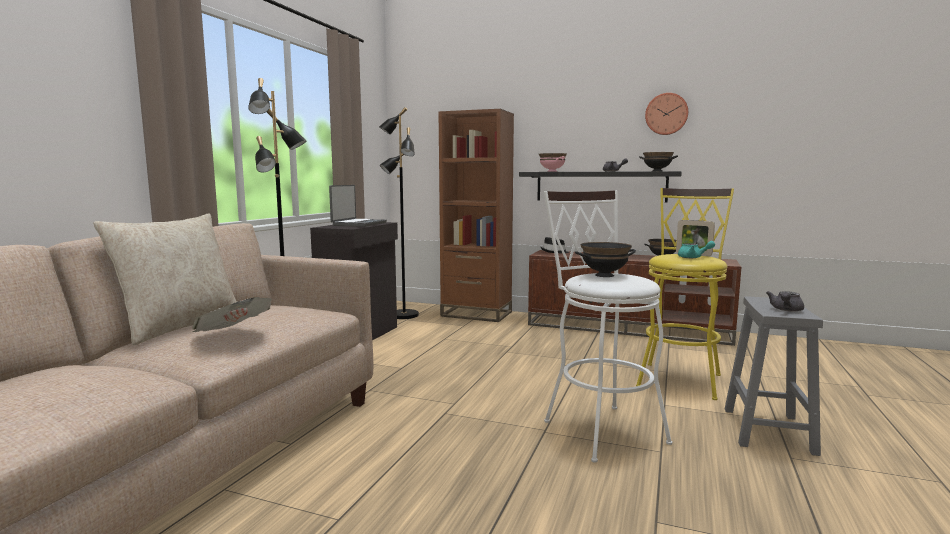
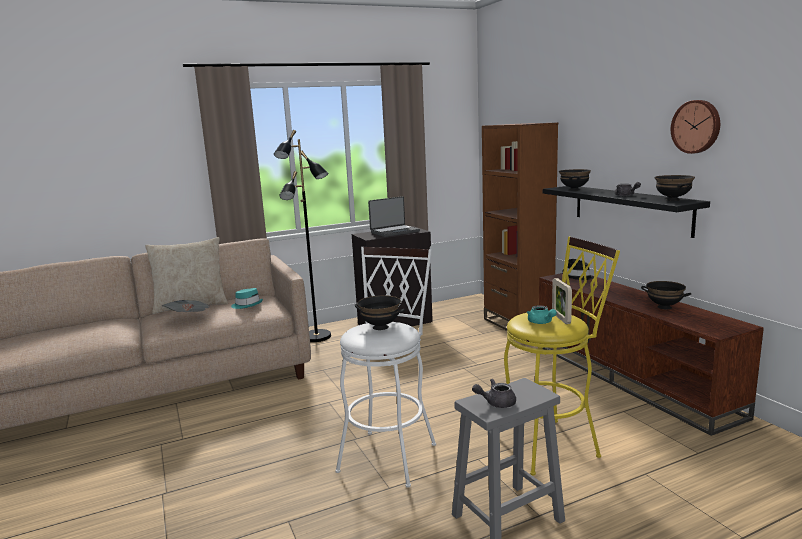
camera: 45 degrees right, 5 degrees up
(285, 311) = (247, 305): none -> turquoise hat
(403, 315) = (458, 311): black floor lamp -> none
(551, 171) = (573, 190): pink bowl -> black bowl

